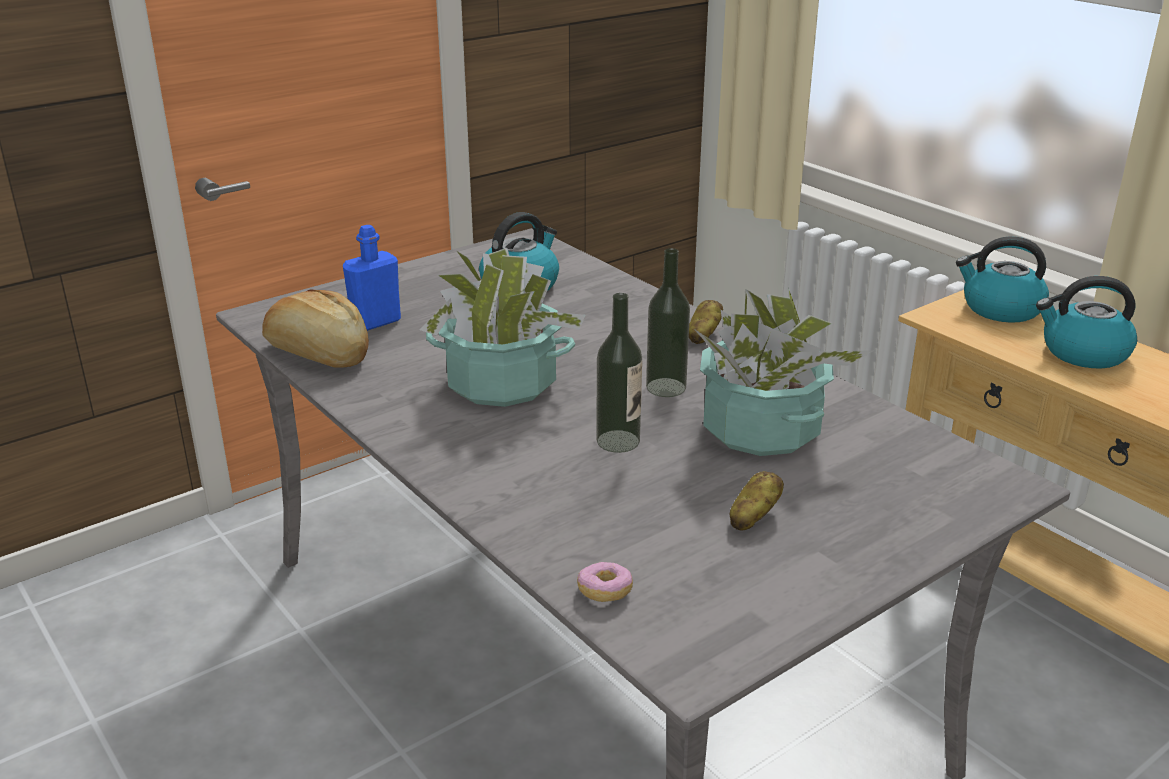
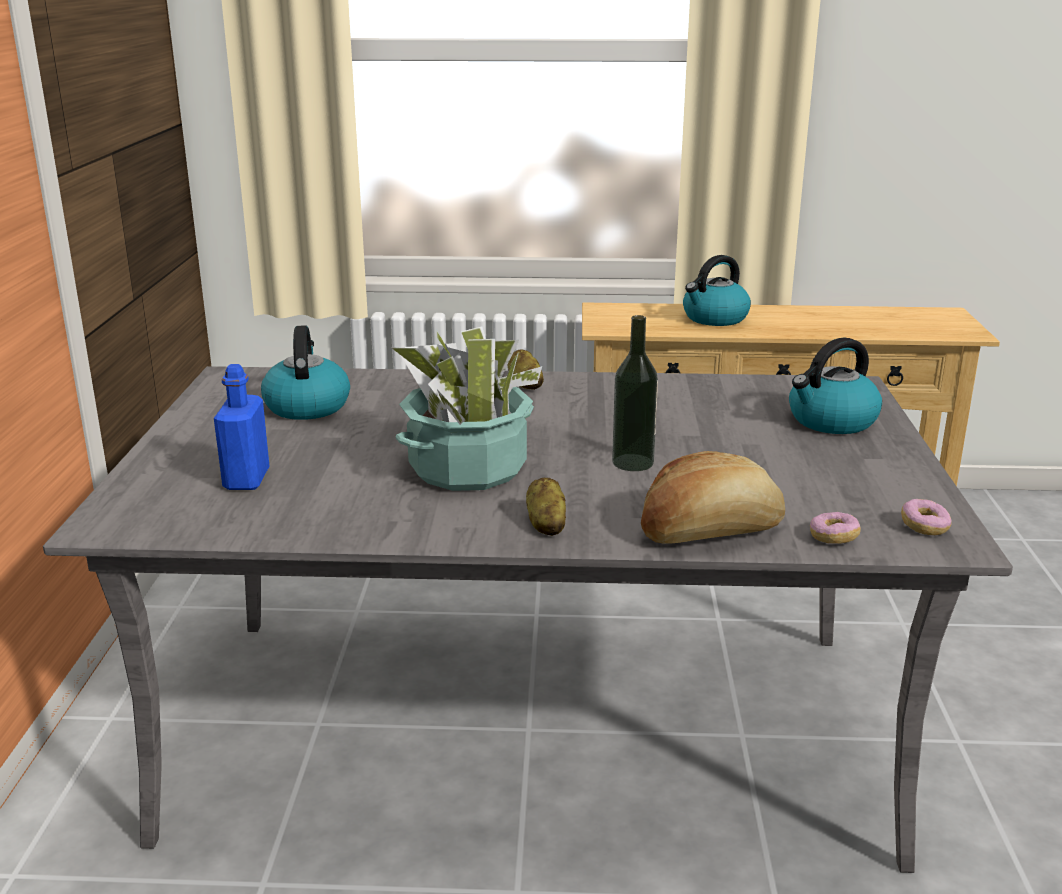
camera: 50 degrees left, 5 degrees down
(318, 354) = (257, 523): bread -> bread (710, 531)
(666, 387) = (580, 421): bottle -> none
(701, 637) = (924, 527): none -> donut
(753, 517) = (799, 460): potato -> potato (545, 524)
(760, 429) = (689, 417): potted plant -> none
(1000, 309) = (626, 312): kettle -> kettle (831, 421)

